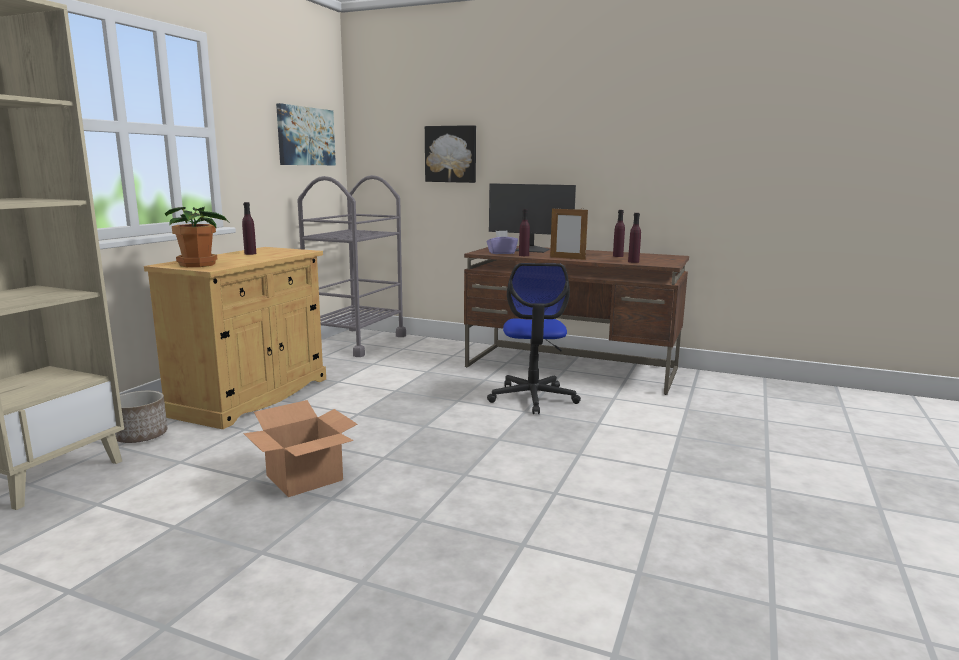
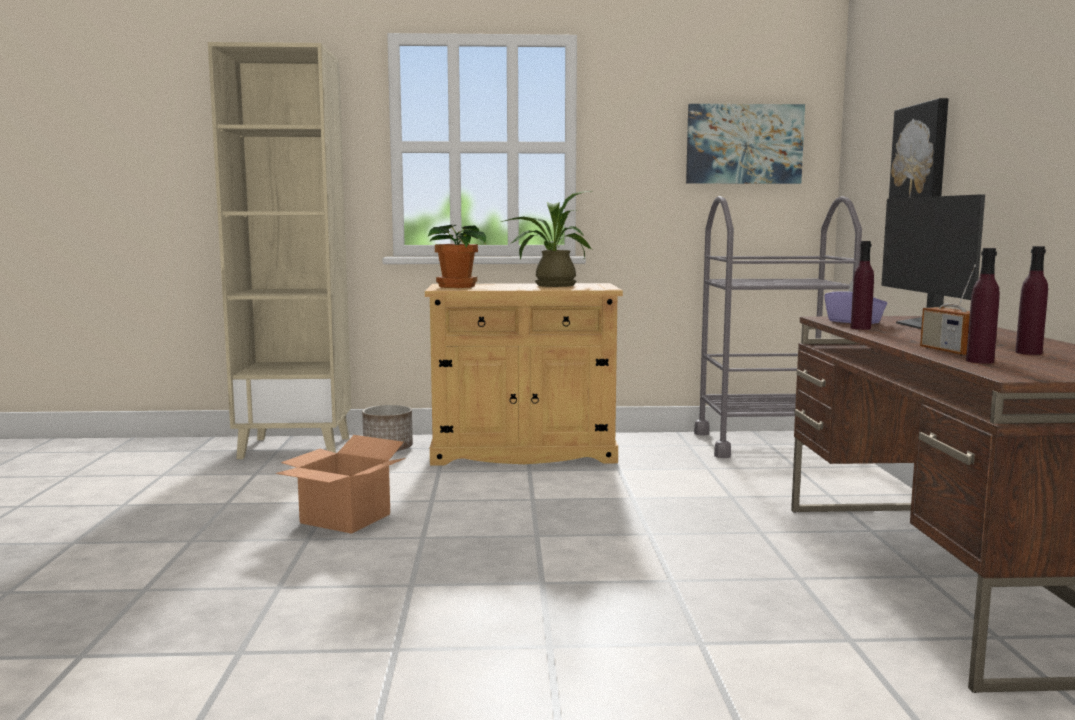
camera: 65 degrees right, 5 degrees down
(250, 254) = (550, 285): purple bottle -> potted plant
(533, 398) = (736, 576): office chair -> none
(567, 258) = (900, 340): picture frame -> none
(606, 260) = (949, 351): none -> radio

